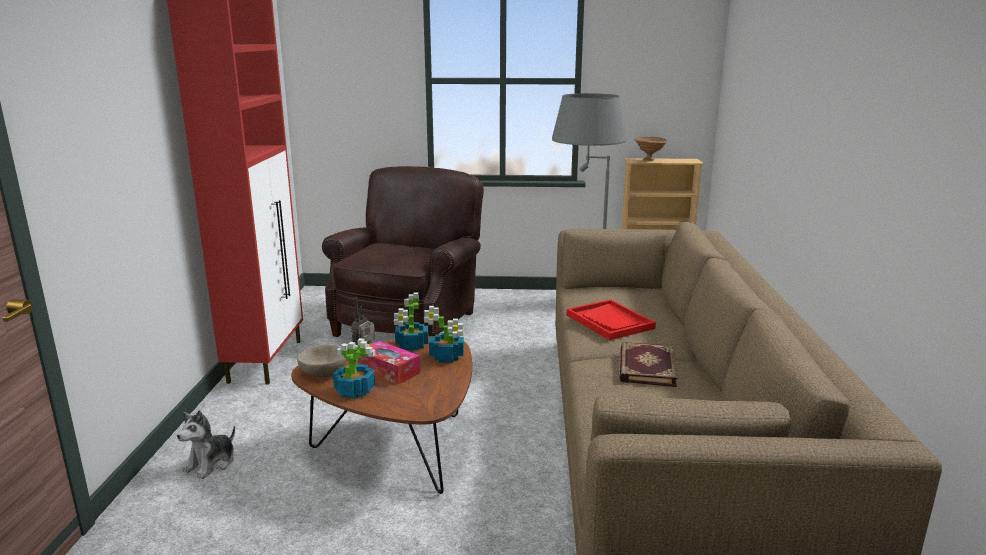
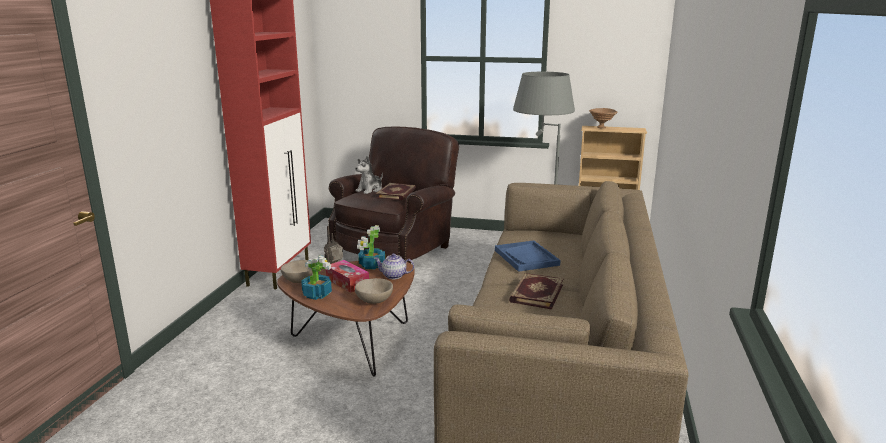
camera: 10 degrees right, 0 degrees up
(211, 463) = (220, 340): plush toy -> plush toy (370, 190)
(412, 250) = (396, 193): none -> book
(436, 393) = (374, 301): none -> beige bowl
(447, 357) = (394, 276): potted plant -> teapot
(610, 322) = (526, 257): red tray -> blue tray

